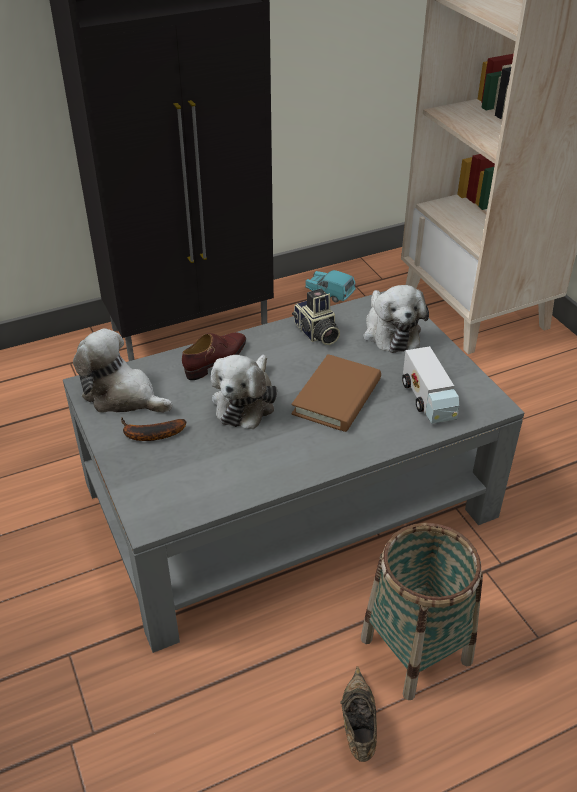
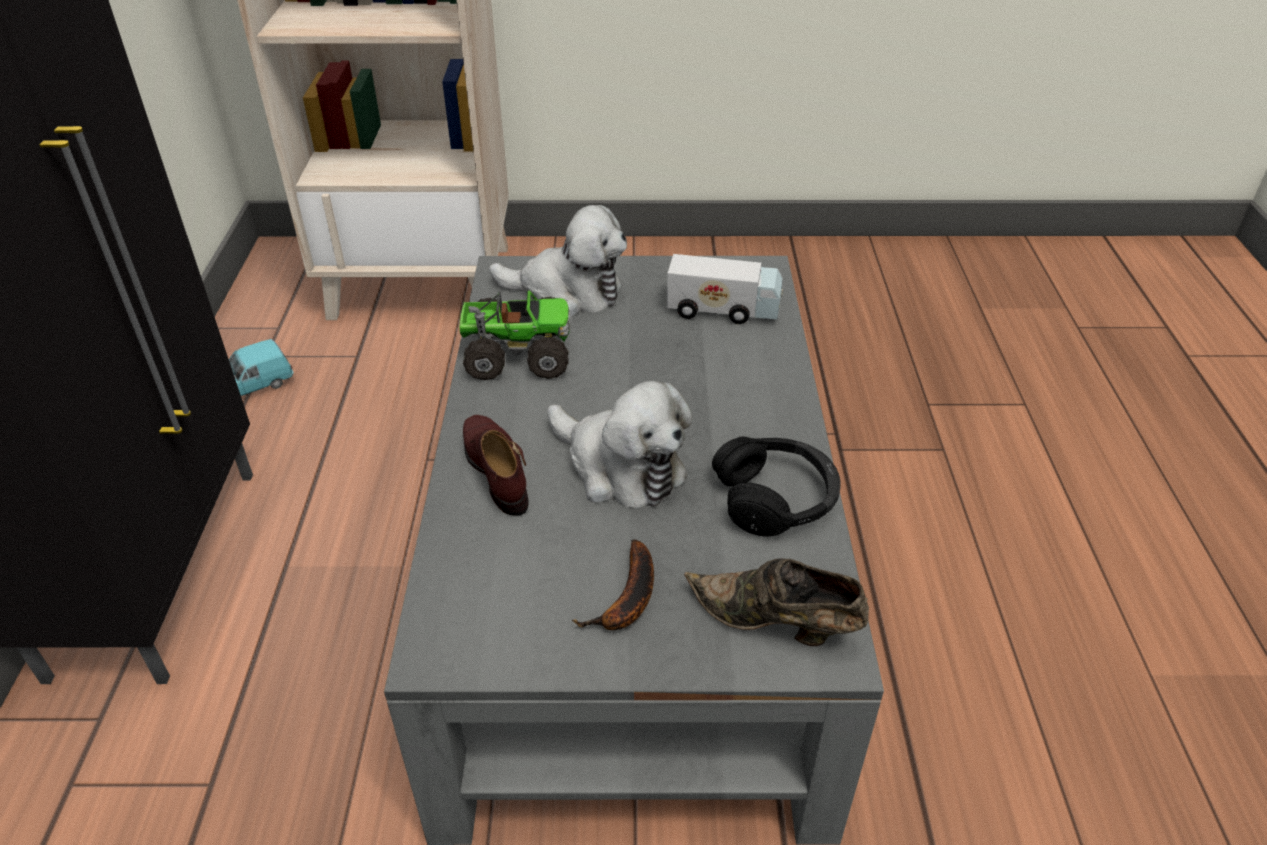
camera: 65 degrees left, 0 degrees up
(122, 396) = (502, 610): plush toy -> none
(257, 470) = (776, 498): none -> black headphones
(316, 333) = (517, 353): camera -> toy truck
(337, 397) = (669, 379): brown book -> none
(358, 726) = (1020, 645): brown shoe -> brown shoe (776, 624)
(416, 650) = (928, 551): basket -> none

